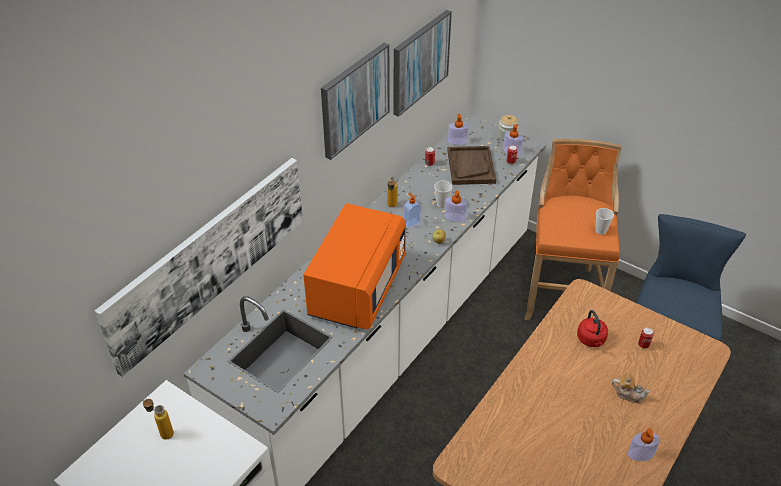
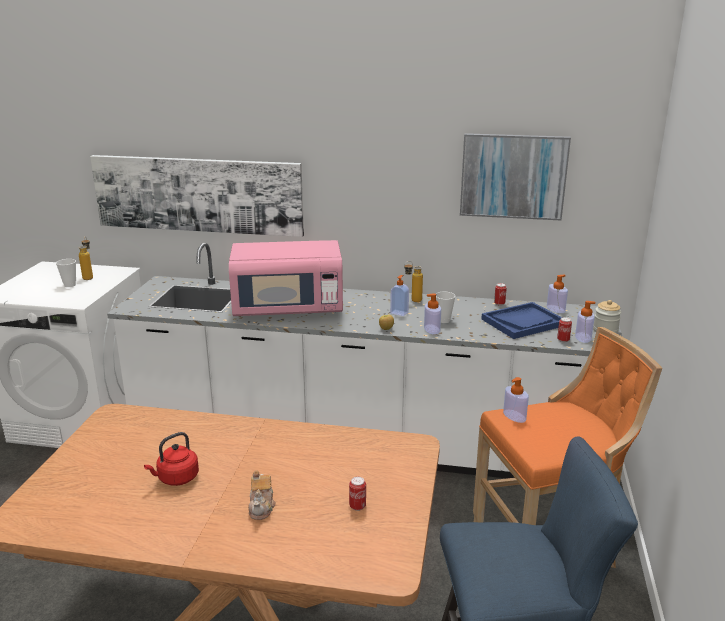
camera: 65 degrees right, 20 degrees down
(354, 99) = (396, 156): picture -> none
(357, 288) = (288, 309): orange microwave -> pink microwave
(470, 166) = (523, 322): brown tray -> blue tray
(591, 340) = (337, 464): red kettle -> red kettle (176, 478)
(600, 231) = (554, 448): cup -> cup (70, 285)
(640, 454) = (165, 532): soap dispenser -> soap dispenser (514, 416)

